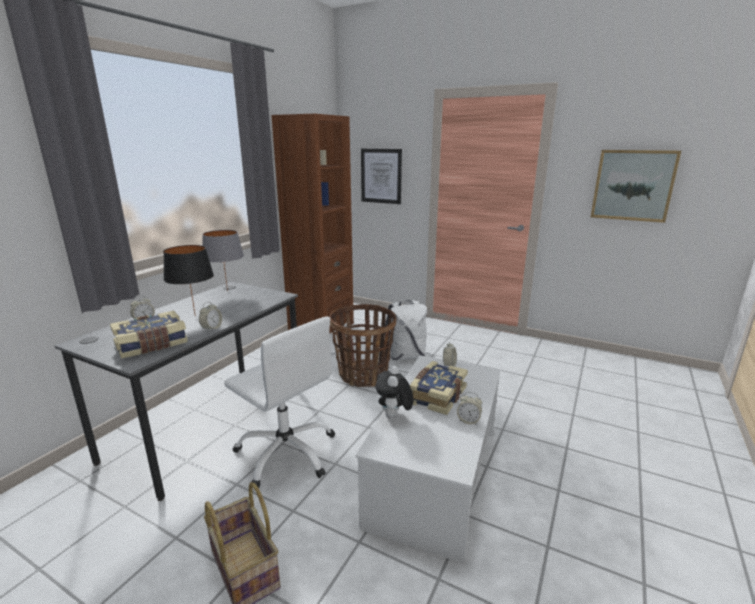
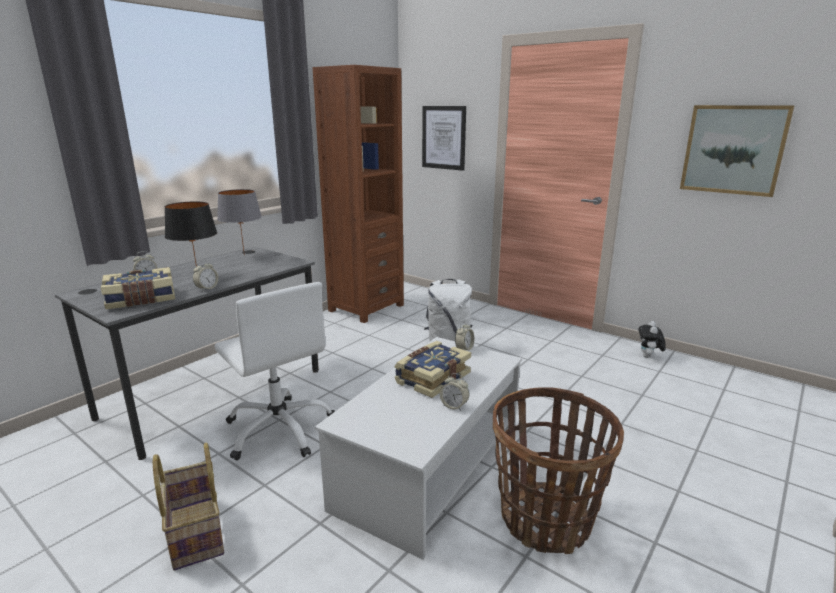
camera: 10 degrees right, 0 degrees up
(363, 375) = (392, 359): basket -> basket (546, 519)
(393, 417) = (374, 394): plush toy -> plush toy (648, 357)

